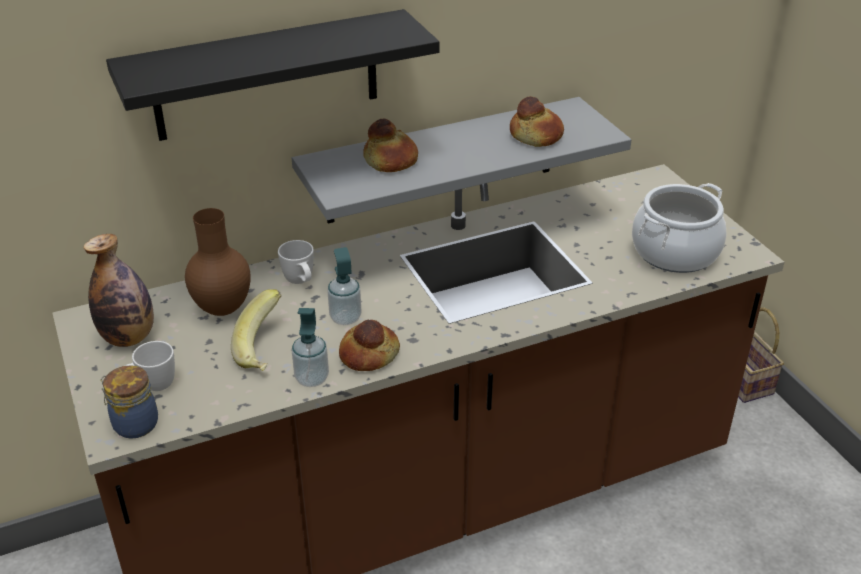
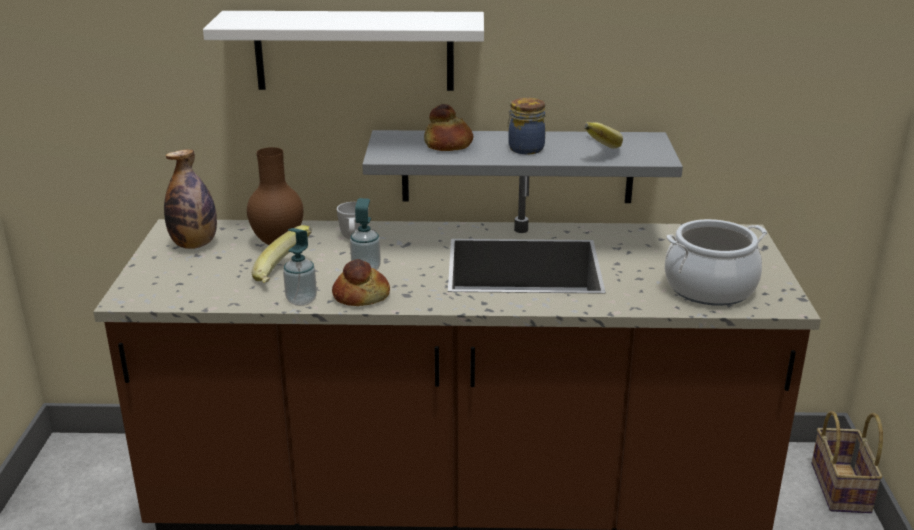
camera: 25 degrees right, 10 degrees down
(134, 424) = (147, 295): jar -> jar (524, 148)
(151, 387) = (181, 277): white mug -> none
(266, 76) = (354, 50): black shelf -> white shelf
(536, 135) = (593, 149): bread -> banana

